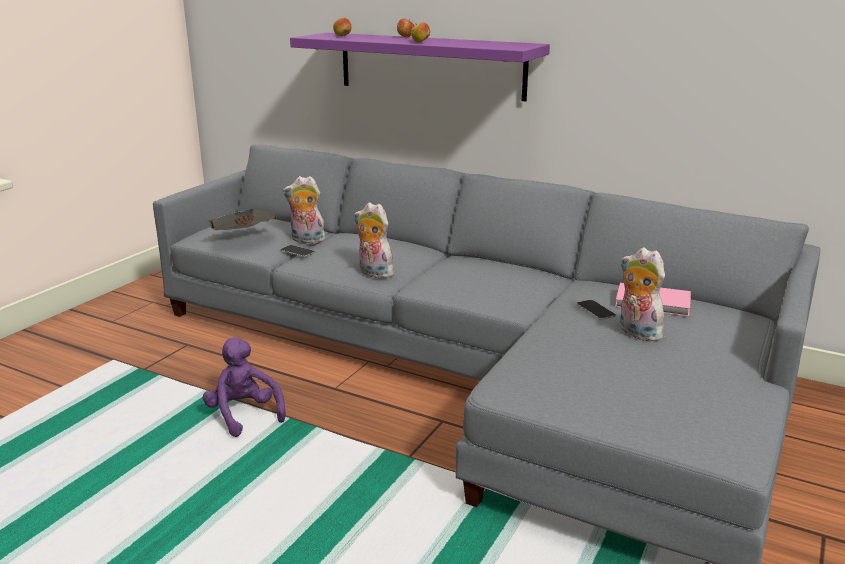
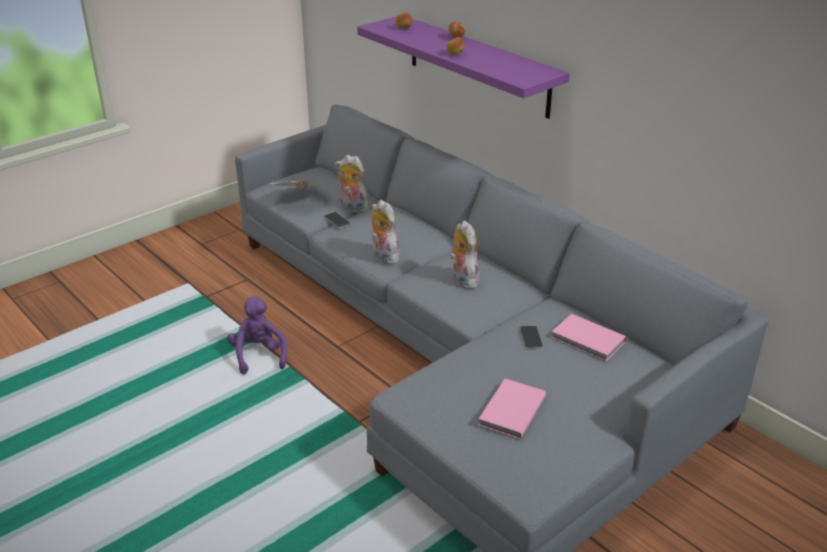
camera: 20 degrees right, 10 degrees up
(636, 333) = (544, 369): plush toy -> plush toy (462, 280)
(640, 375) = (510, 410): none -> pink book

